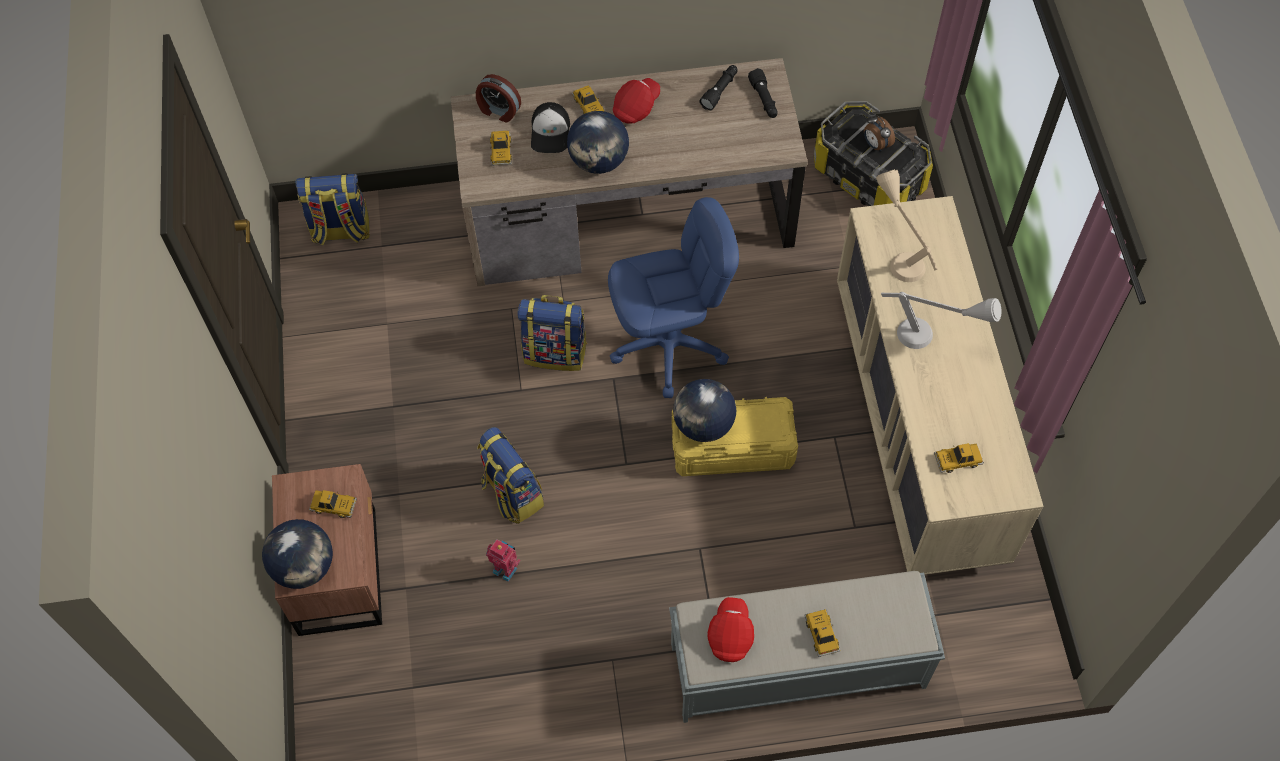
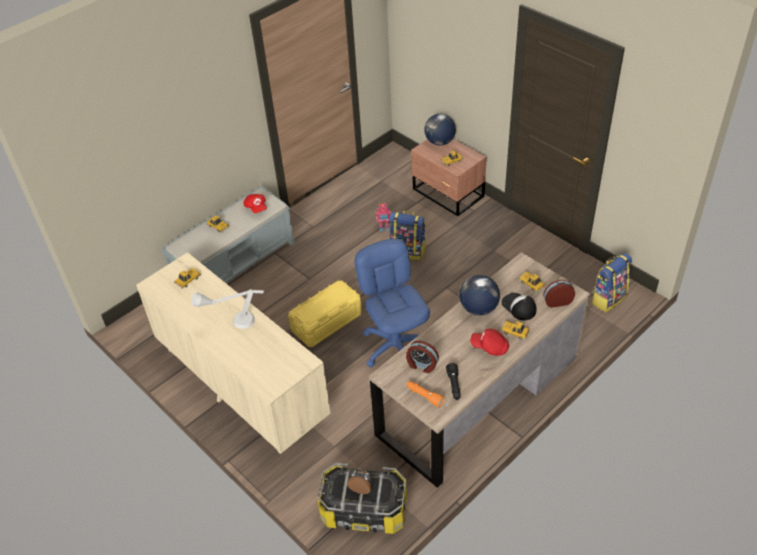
camera: 145 degrees right, 15 degrees down
(556, 352) = (447, 311): backpack -> none
(636, 107) = (490, 347): red cap -> red cap turned 105 degrees clockwise
(669, 346) = (396, 346): blue office chair -> blue office chair turned 120 degrees clockwise
(703, 425) = (338, 294): globe -> none
(734, 135) = (422, 365): none -> alarm clock
(764, 99) = (424, 396): black flashlight -> orange flashlight
(899, 253) = (278, 353): beige table lamp -> none

